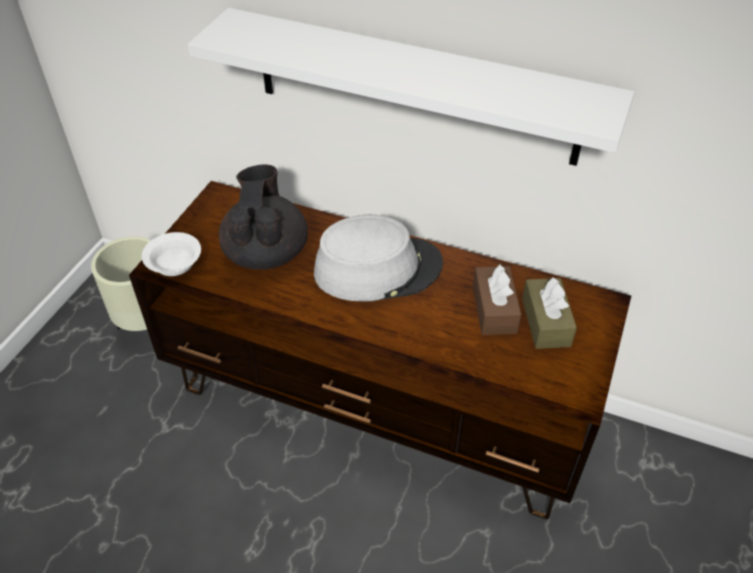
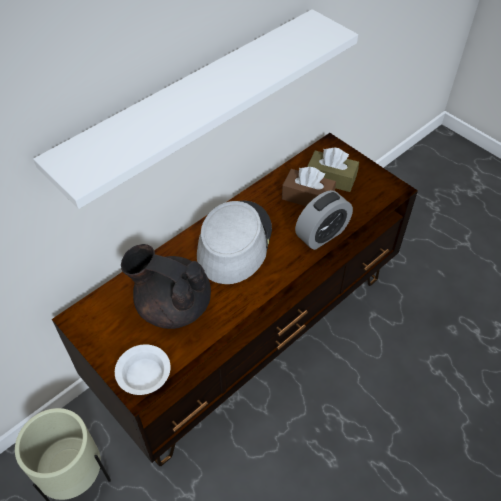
camera: 65 degrees left, 5 degrees up
(441, 342) = (322, 235): none -> alarm clock

